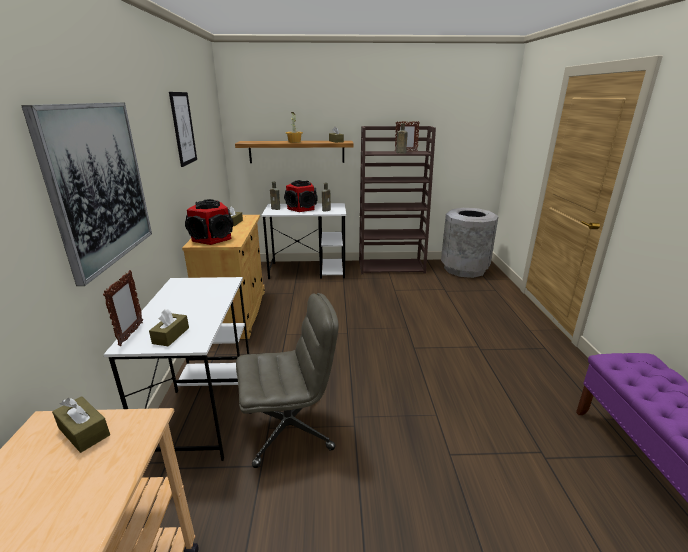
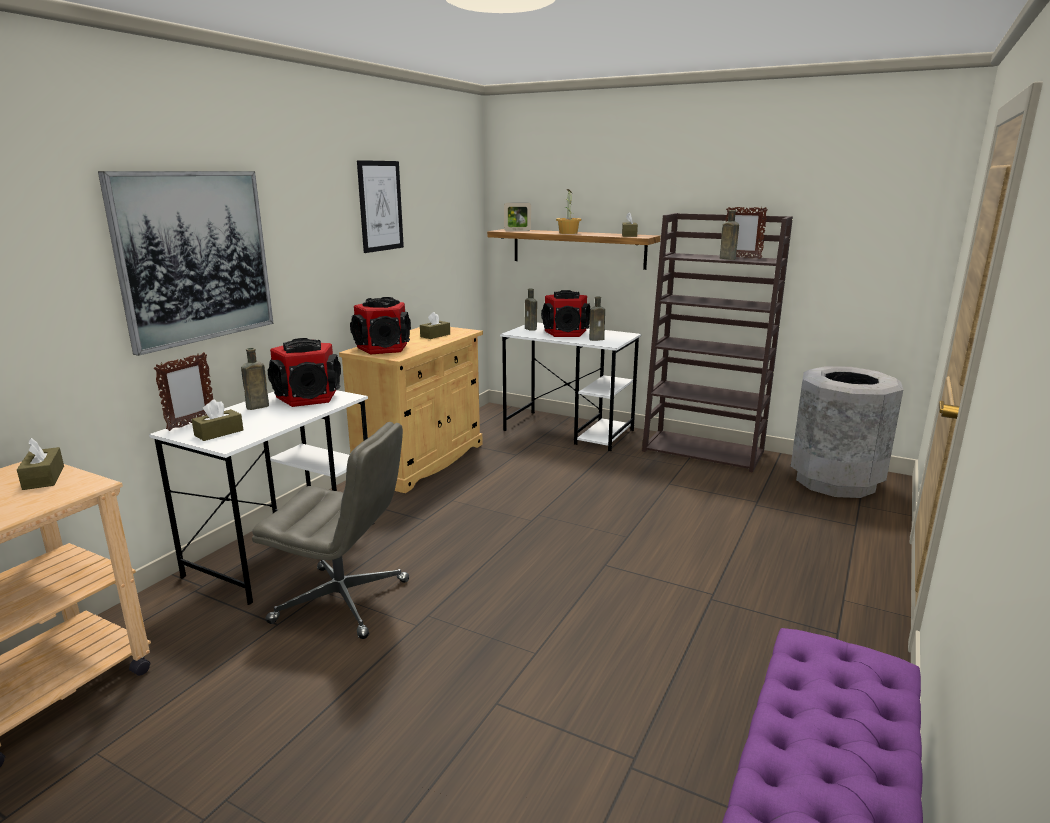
camera: 30 degrees right, 5 degrees down
(167, 305) = (256, 407): none -> brown bottle
(199, 288) = (308, 397): none -> speaker
(255, 142) = (517, 230): none -> picture frame

